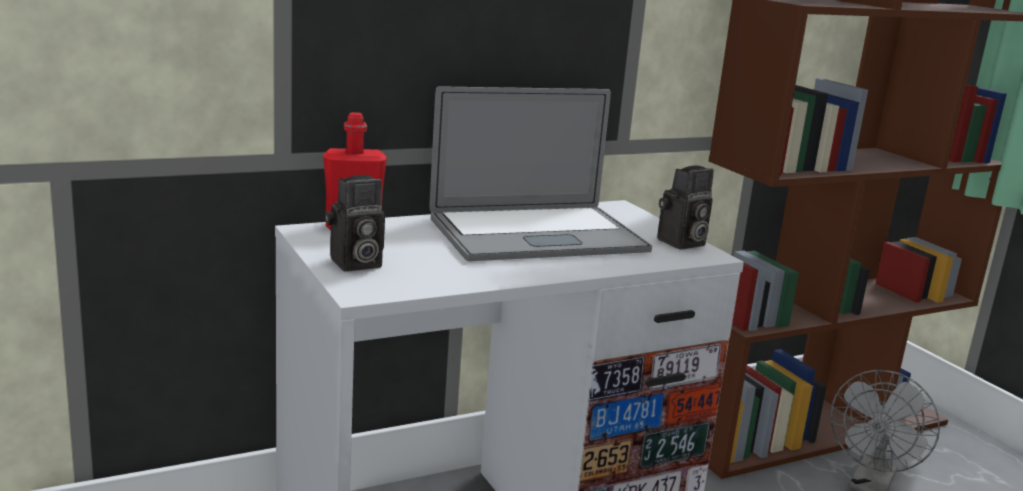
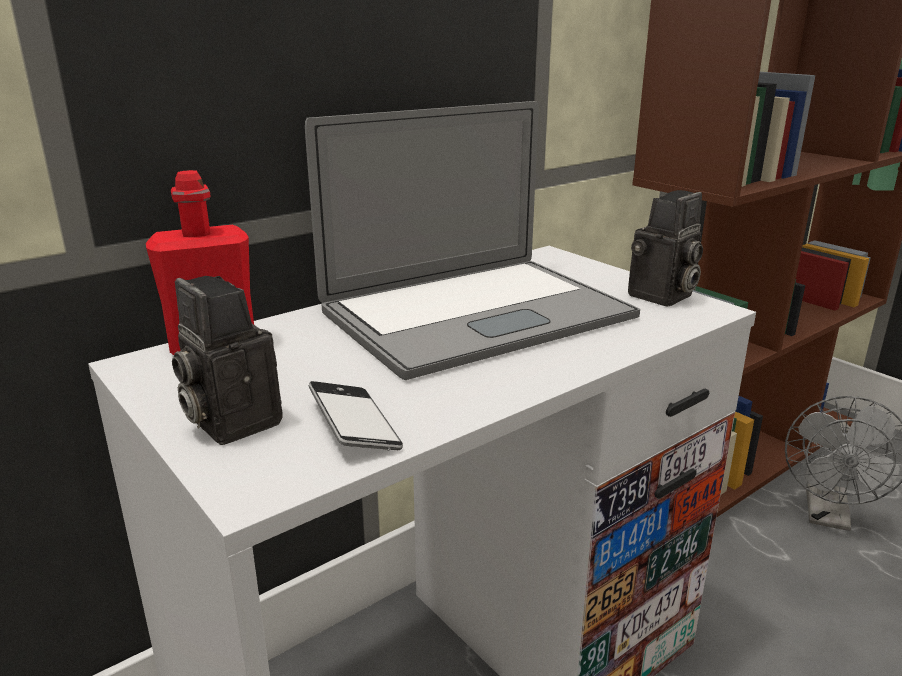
camera: 10 degrees left, 5 degrees up
(354, 264) = (229, 421): camera -> camera turned 90 degrees clockwise
(426, 277) = (354, 425): none -> phone

